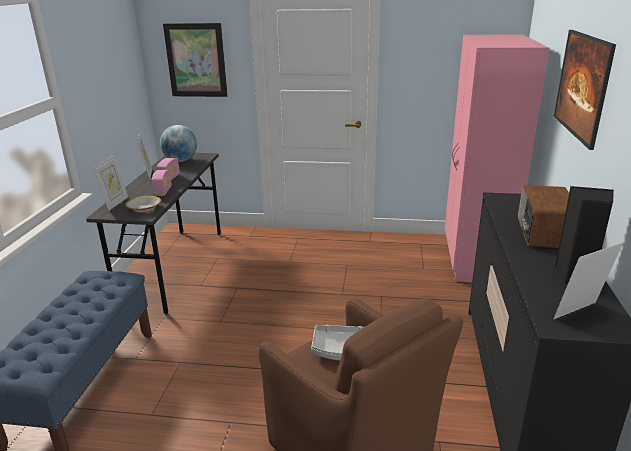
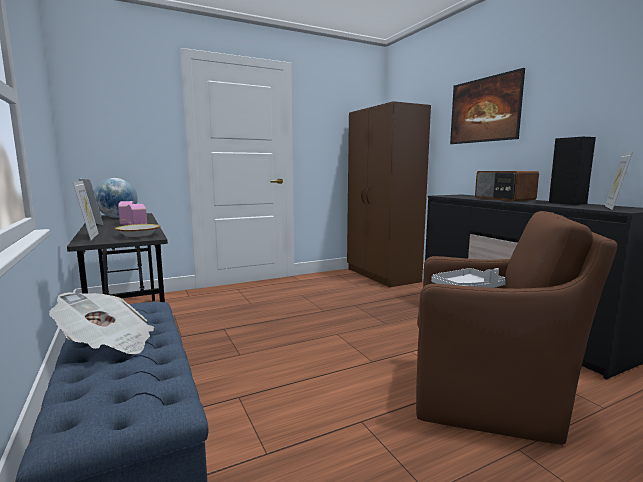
camera: 35 degrees left, 15 degrees down
(63, 312) = (108, 344): none -> newspaper
(196, 60) = (123, 121): picture -> none
(474, 259) = (382, 275): pink wardrobe -> brown wardrobe

